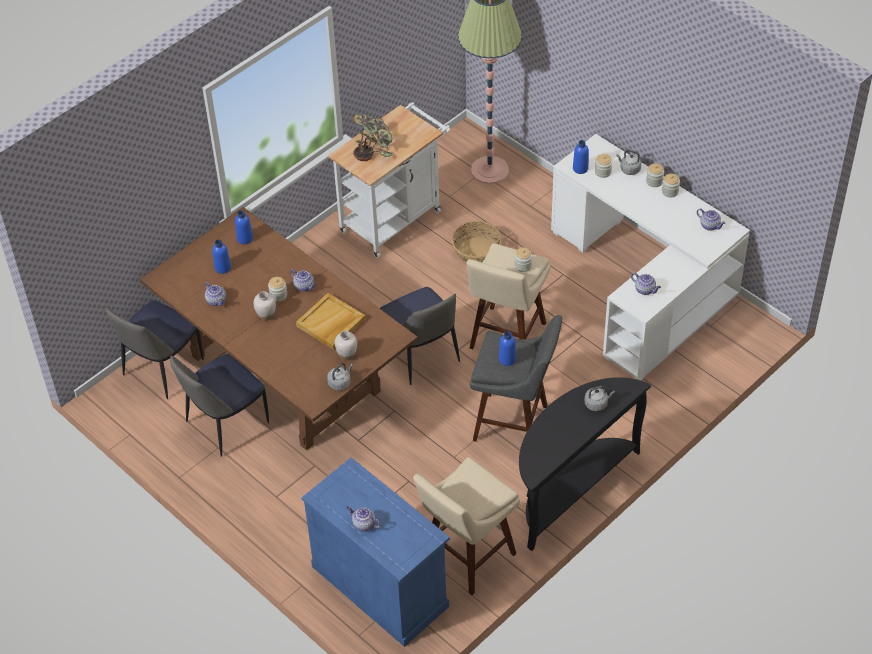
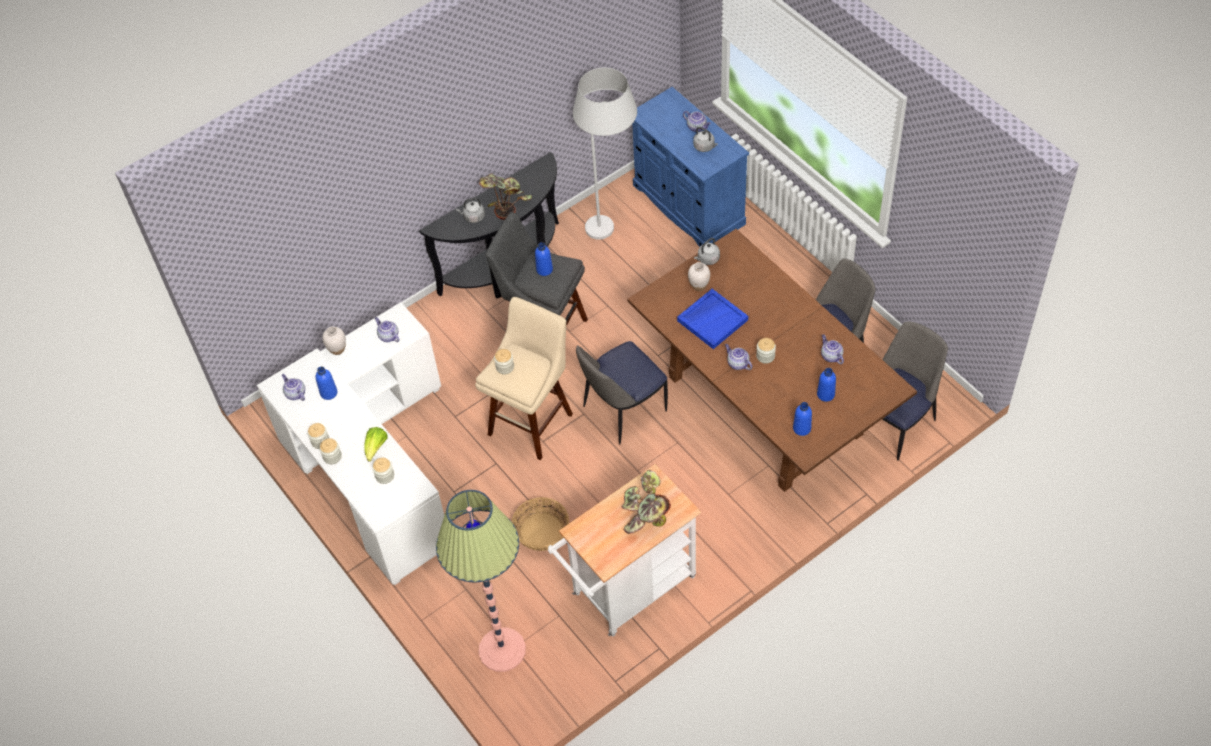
camera: 170 degrees left, 5 degrees up
(266, 315) = (778, 334): white vase -> white vase (337, 349)
(331, 323) = (712, 320): beige tray -> blue tray
(421, 356) = (623, 410): chair -> chair turned 105 degrees counterclockwise
(466, 558) = (612, 220): beige stool -> white floor lamp
(567, 424) = (505, 201): none -> potted plant
(580, 168) = (408, 483): blue bottle -> blue bottle (328, 393)
(618, 191) = (376, 448): none -> lettuce
(629, 169) = (354, 476): grey kettle -> grey kettle (705, 147)

